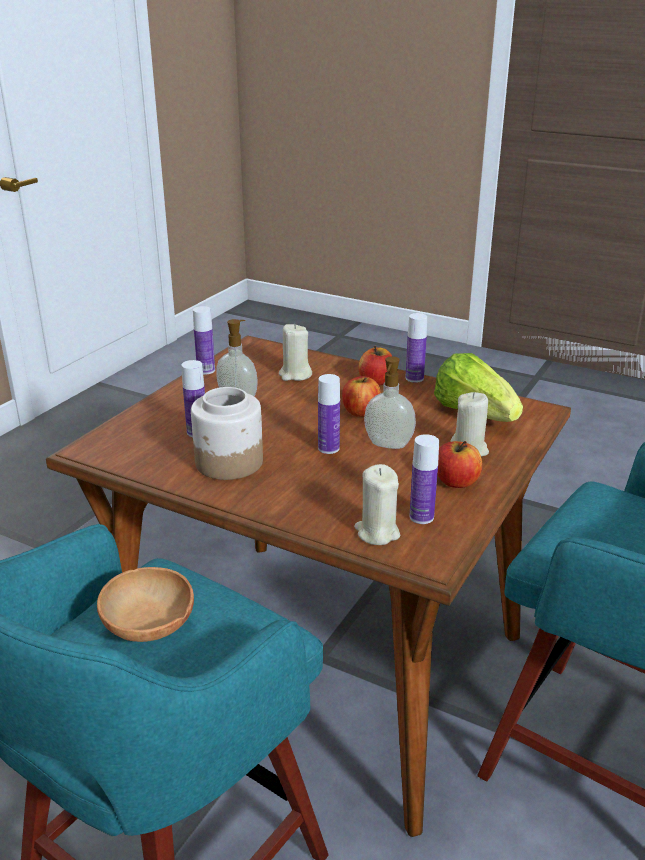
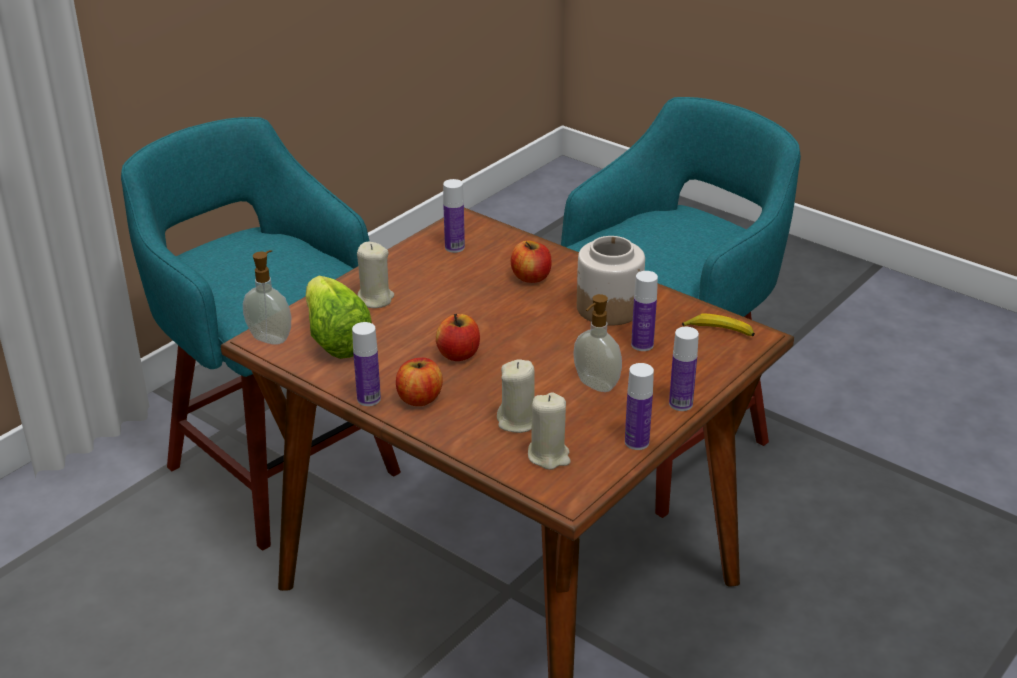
camera: 170 degrees left, 5 degrees up
(120, 450) = (719, 331): none -> banana
(149, 629) = (668, 248): brown bowl -> none
(328, 448) = (509, 313): bottle -> bottle (680, 404)
(377, 532) = (495, 240): beige candle -> beige candle (549, 456)
(388, 445) = (449, 311): soap dispenser -> soap dispenser (271, 338)
(456, 481) = (407, 271): apple -> apple (531, 277)

